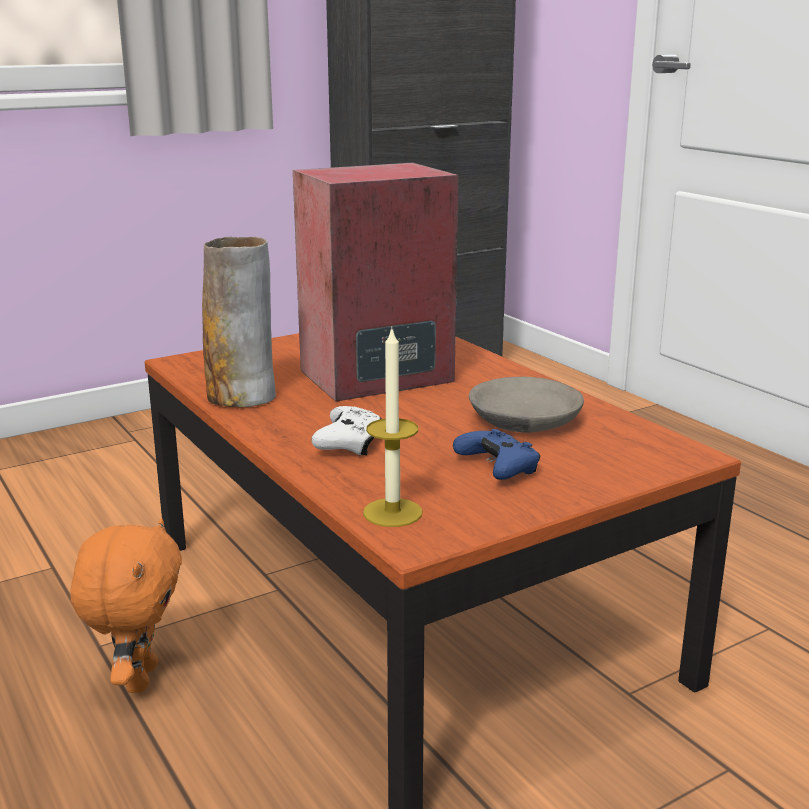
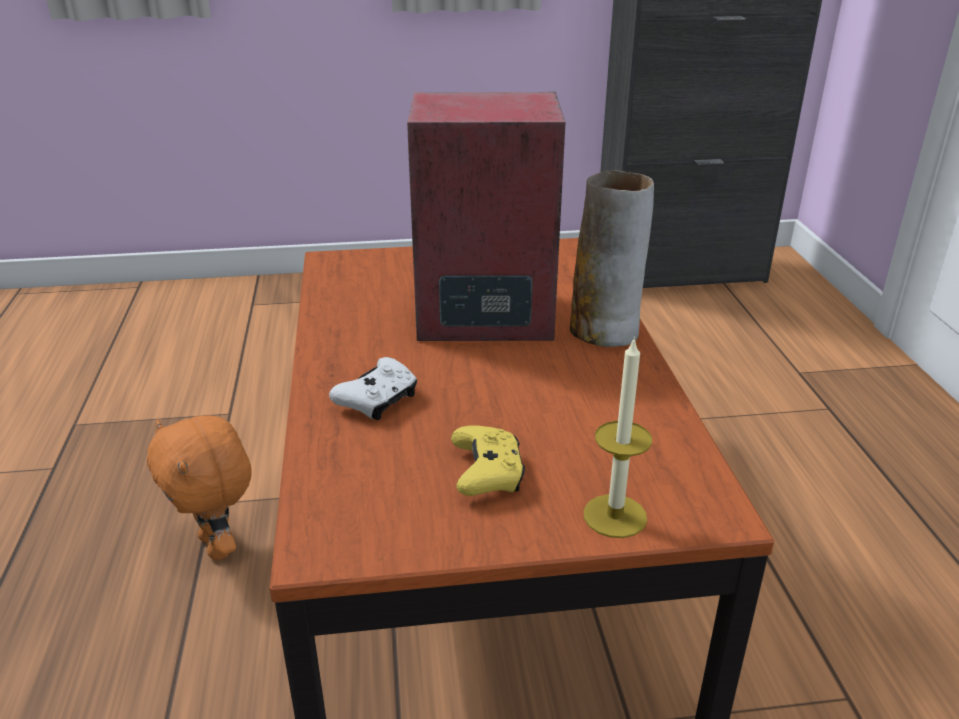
camera: 25 degrees right, 10 degrees up
(138, 678) = (218, 546): orange plush toy -> orange plush toy turned 120 degrees clockwise
(242, 396) = (342, 315): vase -> vase (605, 331)
(392, 512) = (332, 504): candle -> candle (615, 516)
(498, 468) = (487, 474): blue game controller -> yellow game controller
(522, 421) = (574, 413): grey bowl -> none

